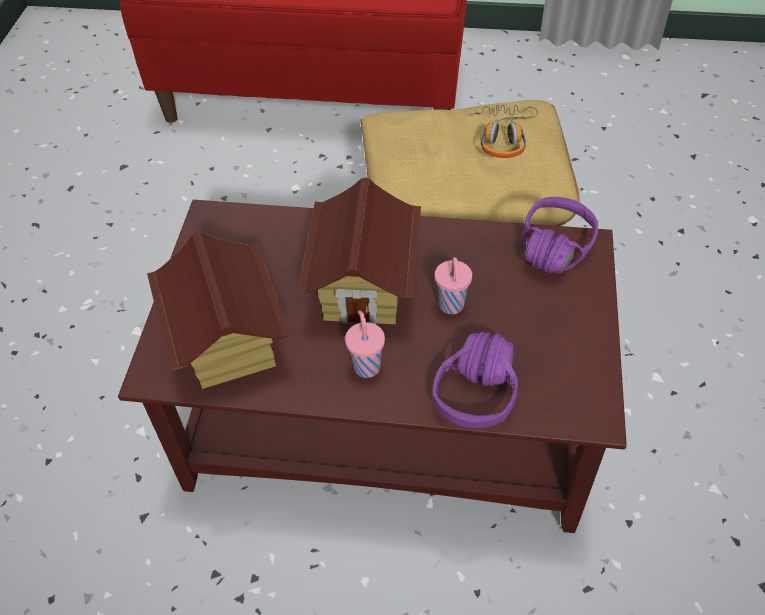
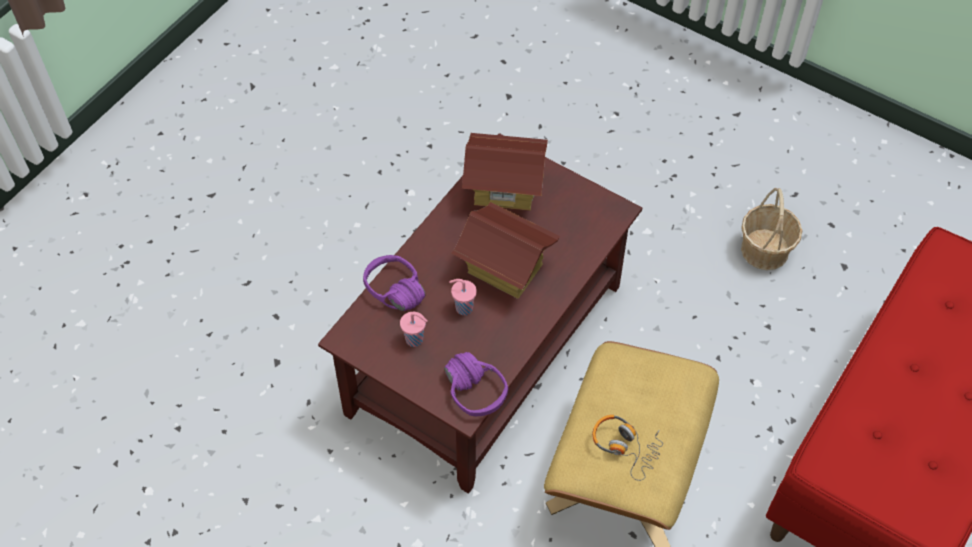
camera: 115 degrees right, 5 degrees up
(124, 226) = (765, 250): none -> basket
(366, 366) = (447, 247): pink cup -> pink cup (415, 340)

